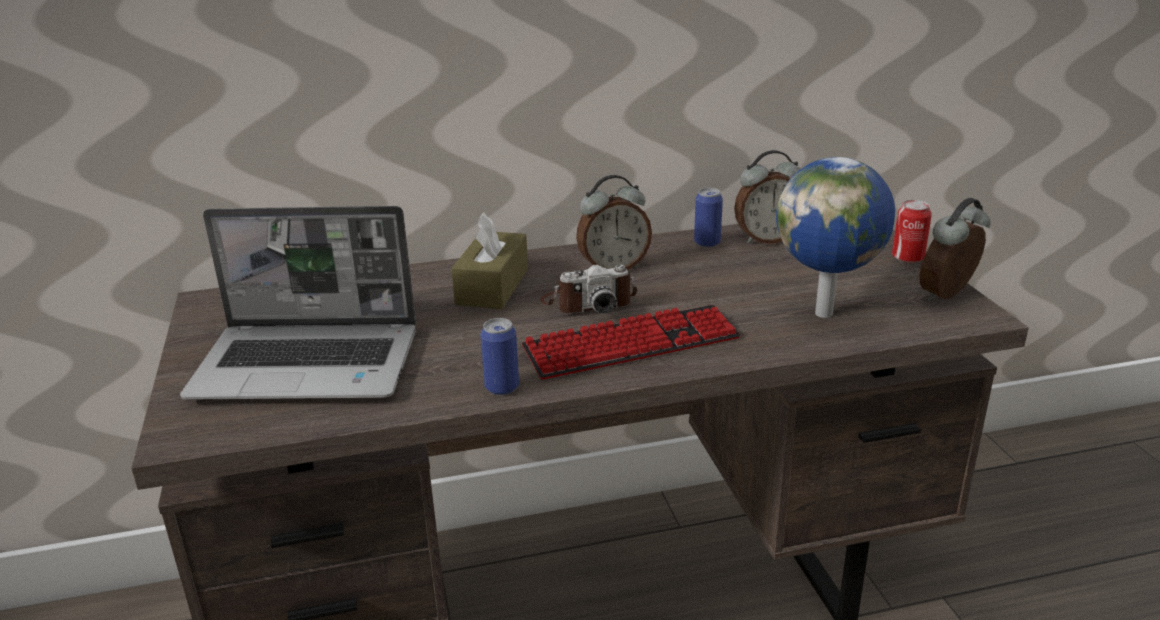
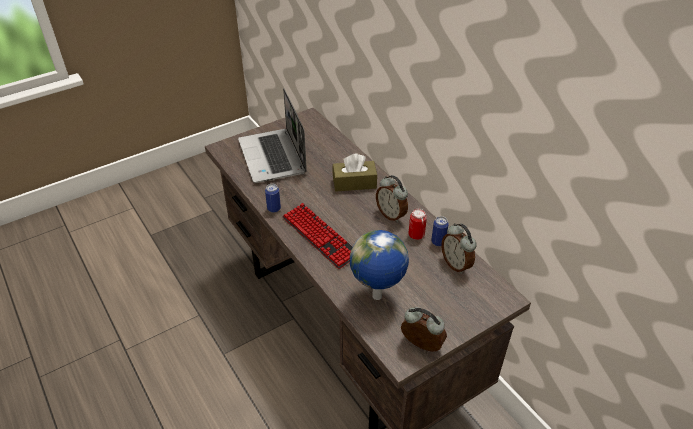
camera: 70 degrees right, 15 degrees up
(588, 302) = (352, 215): camera -> none
(907, 258) = (463, 326): can -> can (416, 235)

